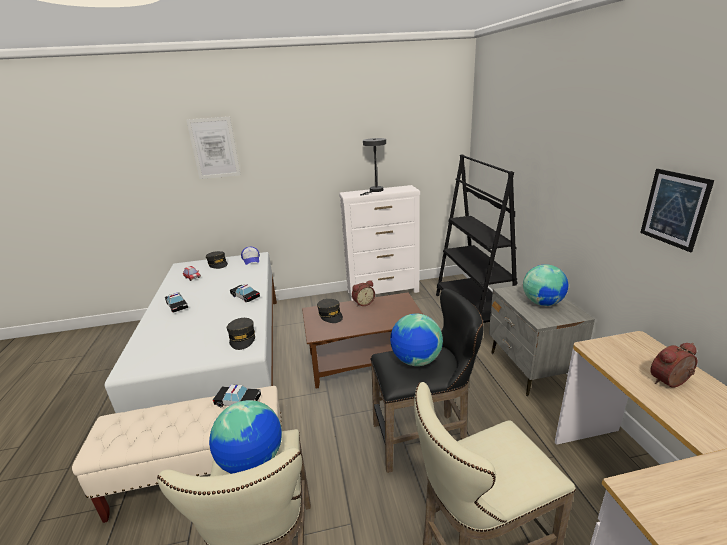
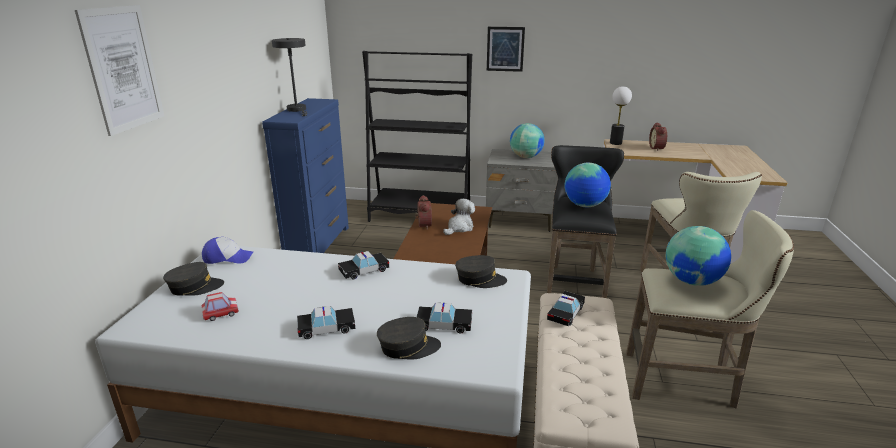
camera: 70 degrees left, 0 degrees up
(179, 339) = (444, 324): none -> toy car
(330, 315) = (430, 245): grey cap -> grey cap (408, 347)
(370, 318) = (459, 228): none -> plush toy
(383, 291) = (319, 245): white dresser -> blue dresser
(635, 341) = (615, 143): none -> table lamp
(674, 209) = (609, 54): picture -> picture (505, 49)

